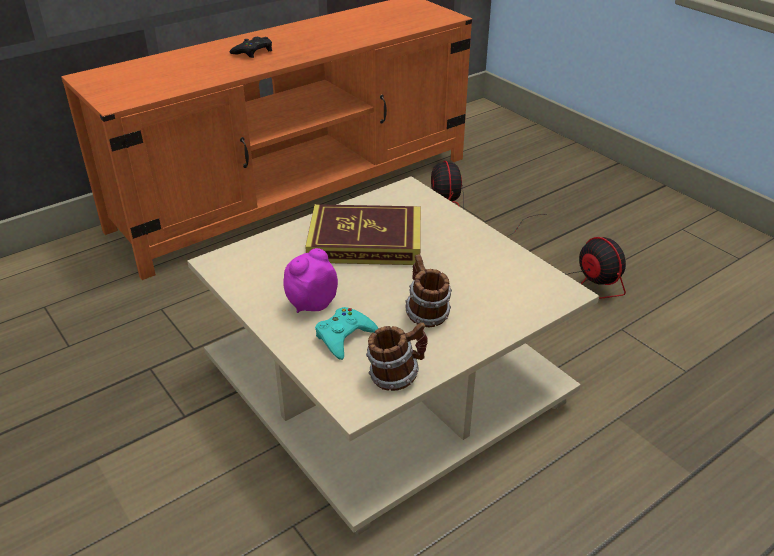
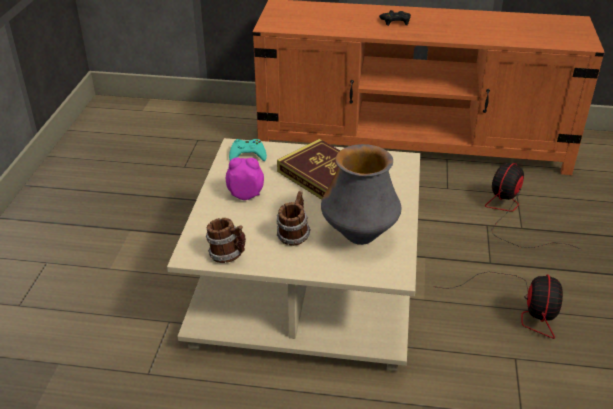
camera: 45 degrees right, 0 degrees up
(344, 337) = (235, 220): turquoise game controller -> turquoise game controller (247, 154)
(483, 278) = (359, 236): none -> vase

